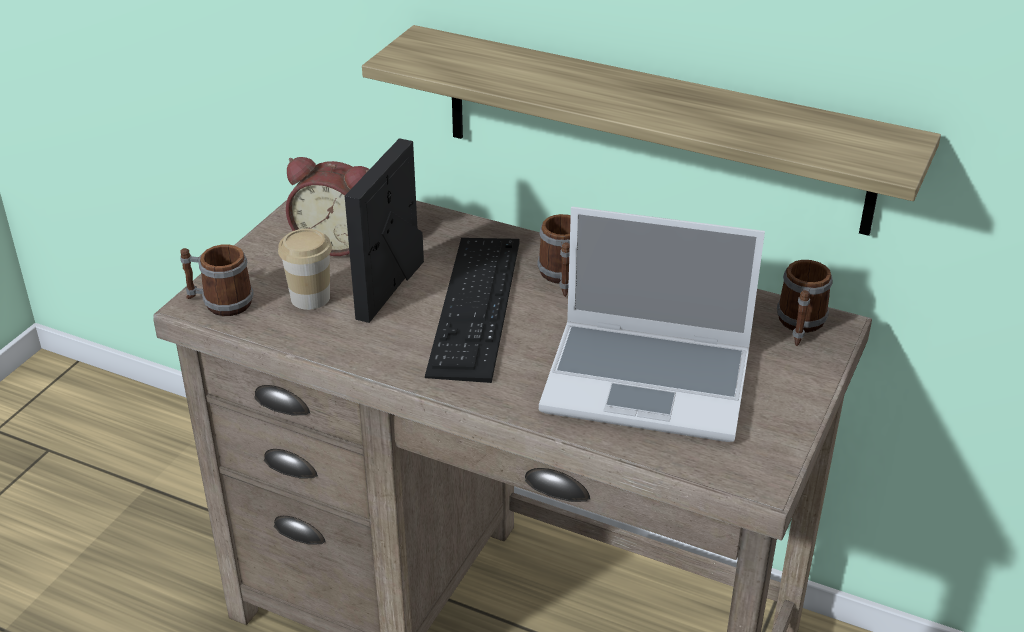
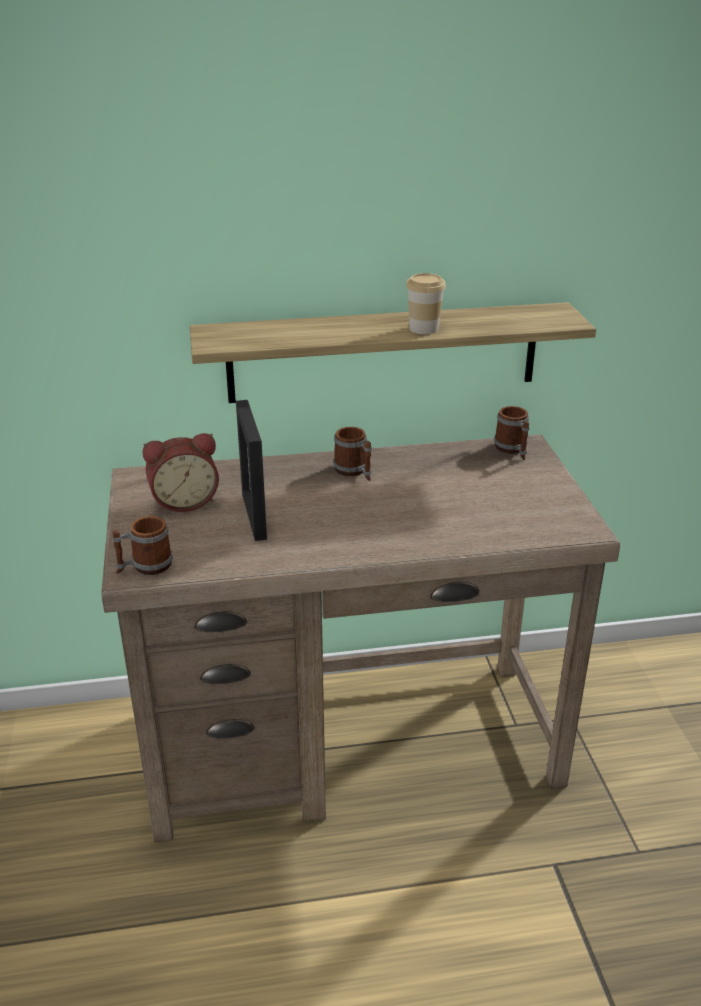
camera: 35 degrees left, 5 degrees down
(310, 298) = (207, 540): cup -> cup (424, 328)
(475, 305) = (322, 505): keyboard -> none
(650, 382) = (473, 506): laptop -> none

